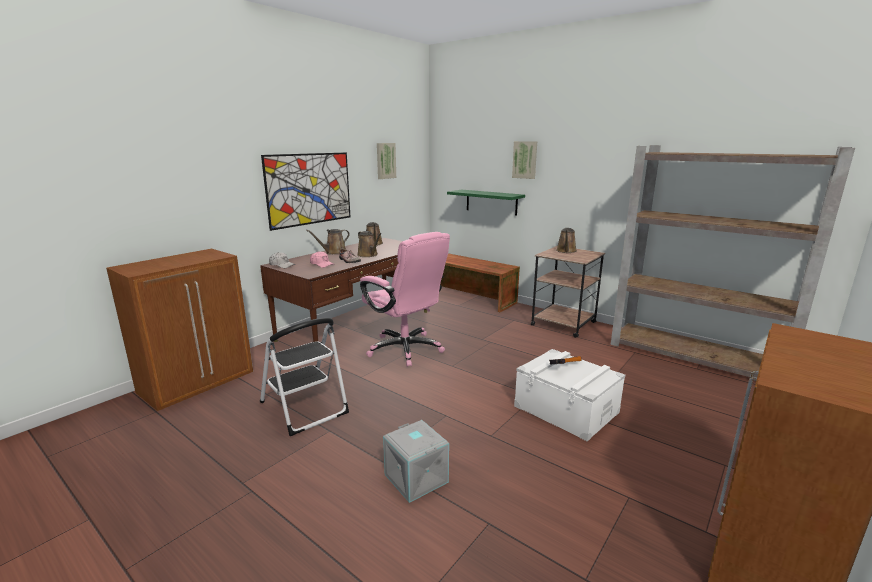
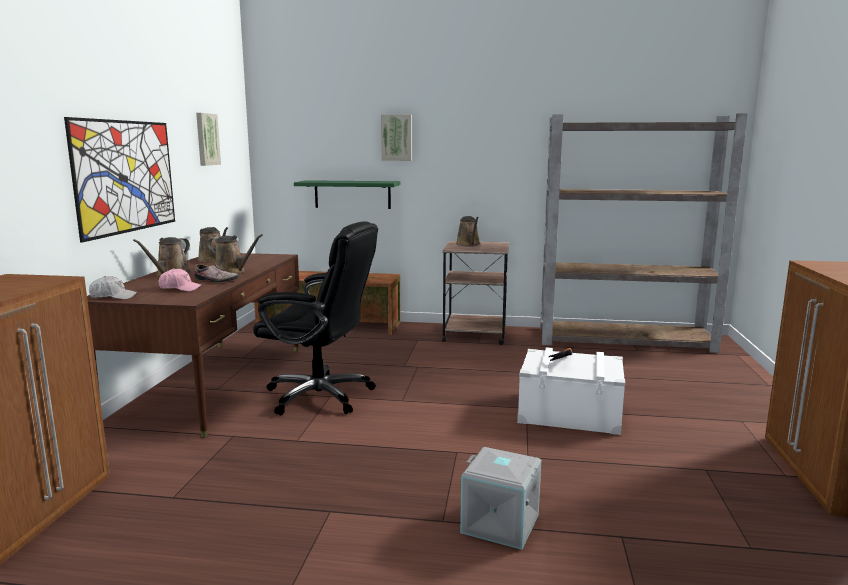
camera: 30 degrees left, 5 degrees down
(304, 409) = (260, 497): step ladder -> none
(405, 349) = (319, 395): pink office chair -> black office chair

